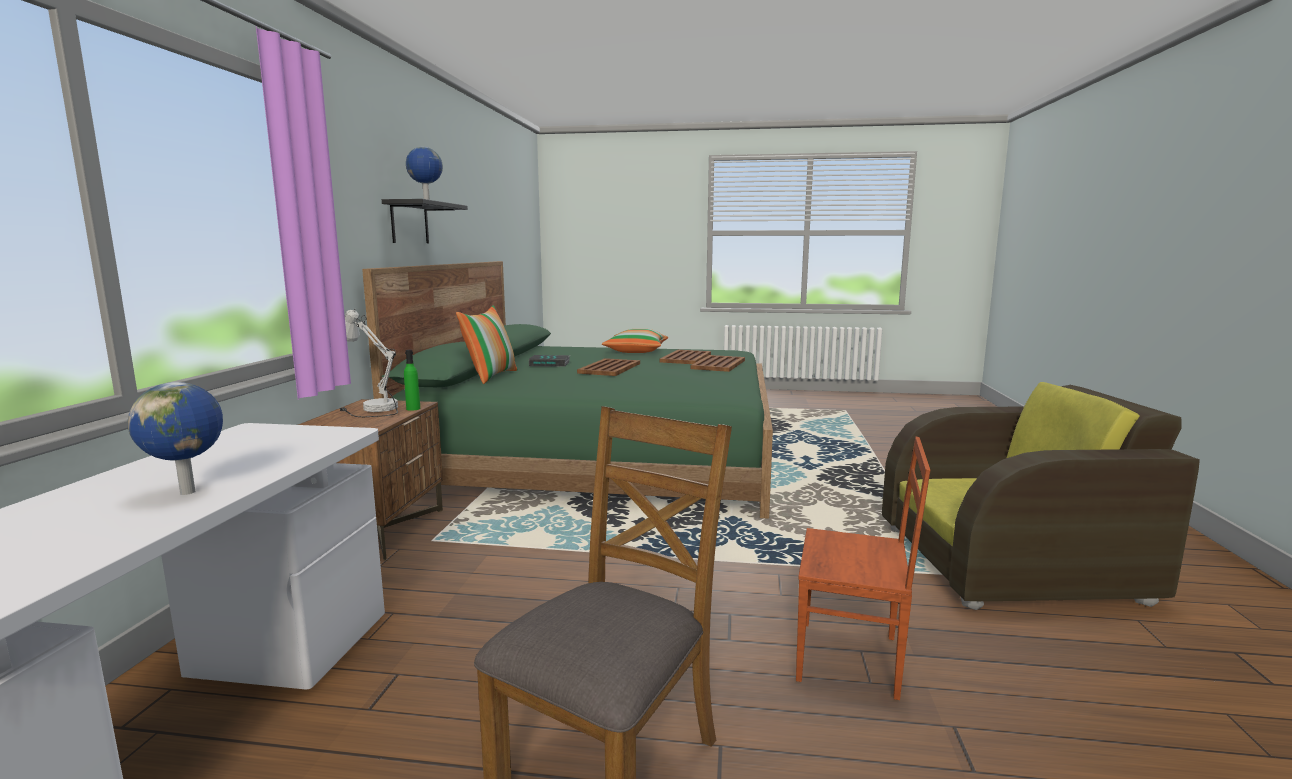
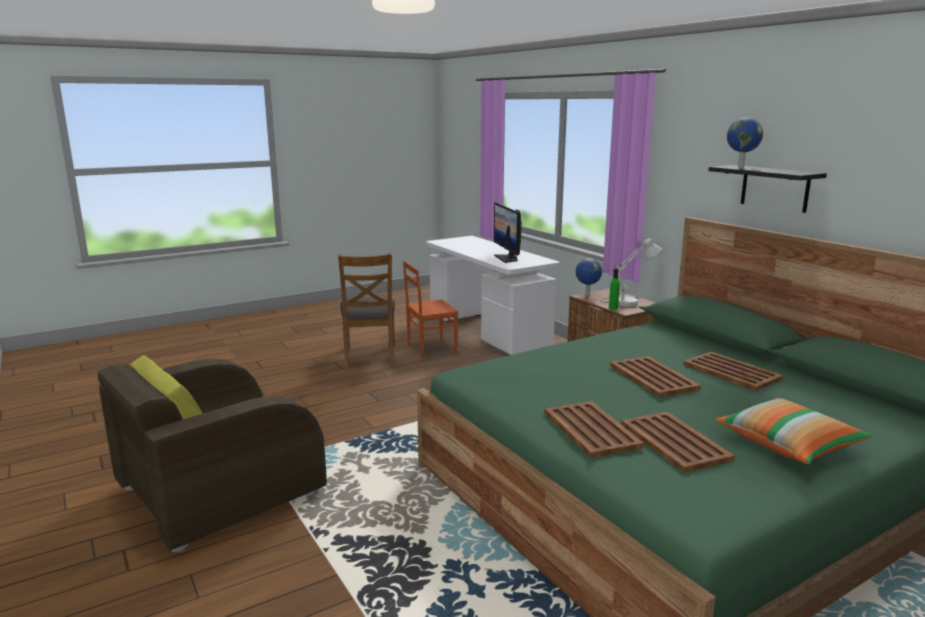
camera: 140 degrees right, 5 degrees up
(189, 492) = (478, 252): globe -> globe (587, 296)
(257, 452) = (507, 258): none -> monitor
(490, 376) = (694, 340): pillow -> none
(550, 364) = (732, 372): book -> brown tray
(850, 660) = (311, 402): brown chair -> brown chair (430, 349)

